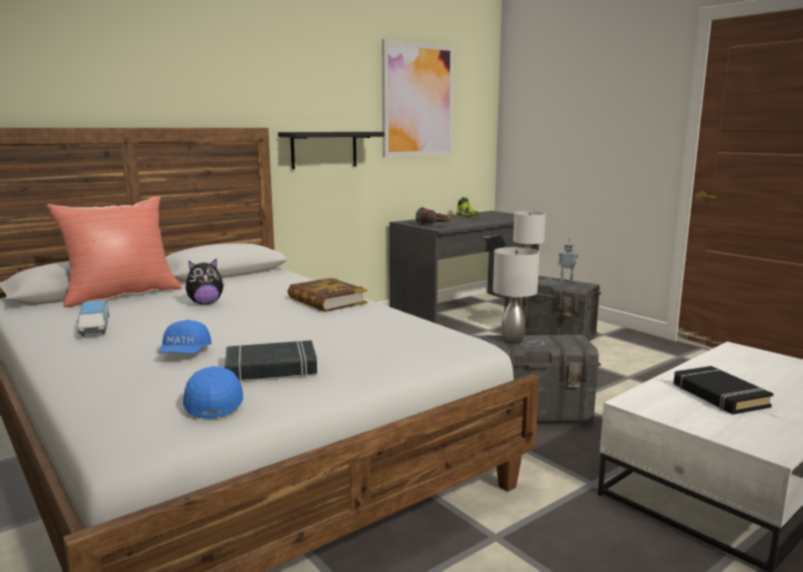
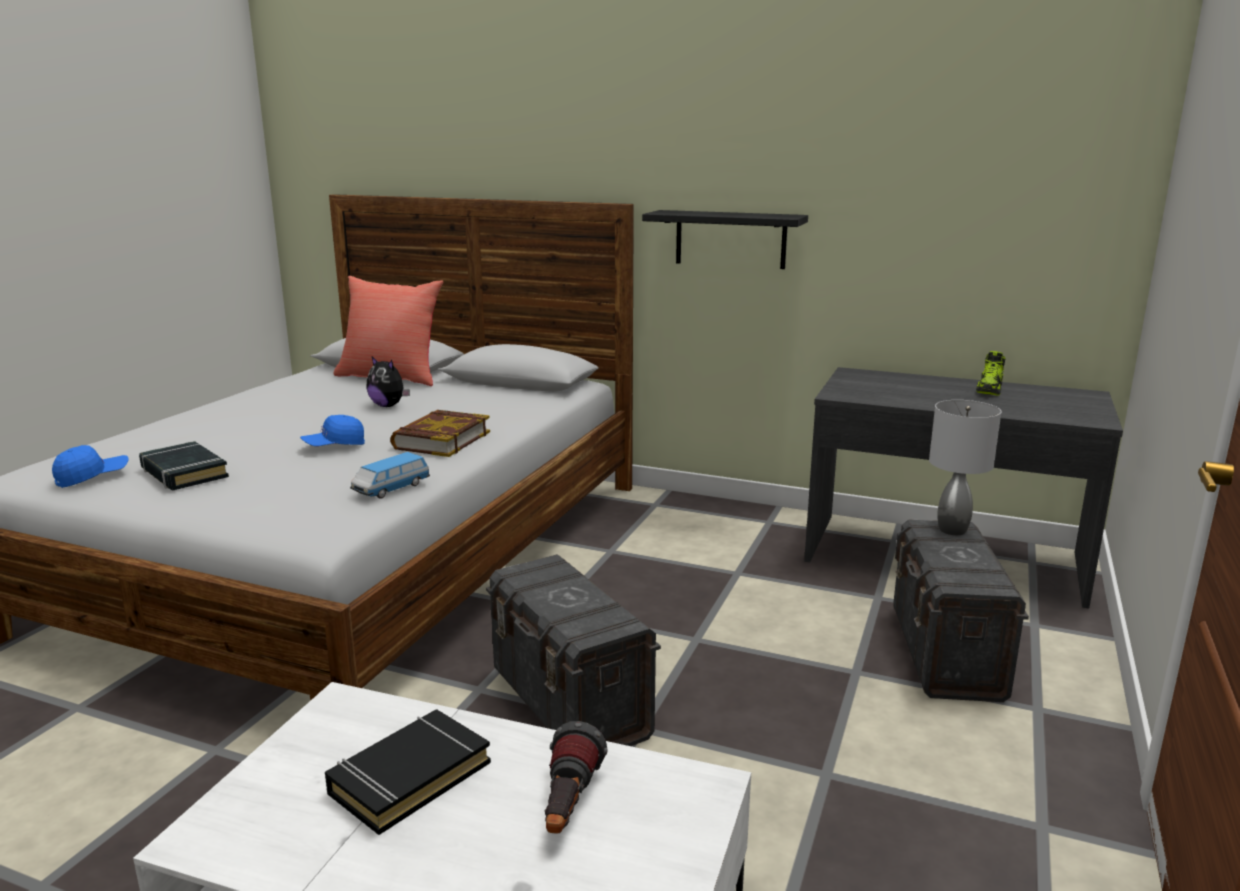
camera: 60 degrees right, 5 degrees up
(95, 329) = (272, 400): toy car -> toy car (391, 489)
(185, 353) = (210, 438): blue cap -> blue cap (334, 445)
(417, 100) = (928, 163): picture -> none
(434, 226) = (851, 390): flashlight -> flashlight (568, 806)
(513, 340) = (558, 583): grey table lamp -> none
(566, 280) = (988, 565): toy robot -> none

